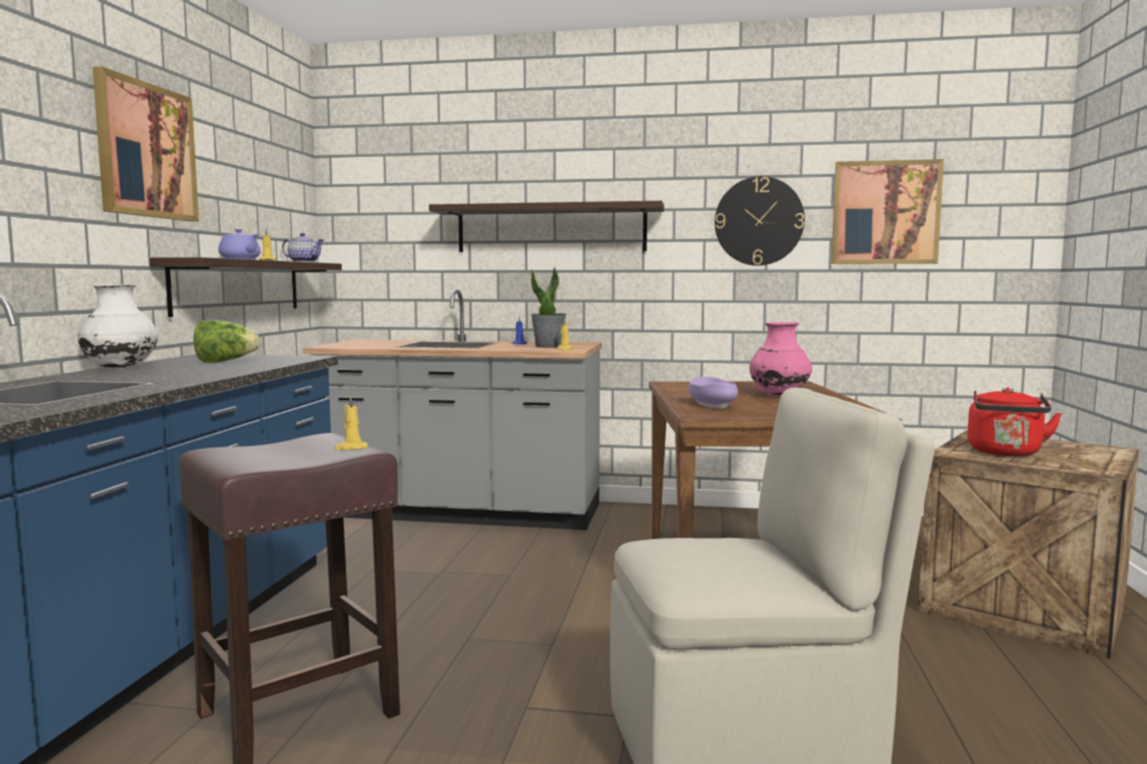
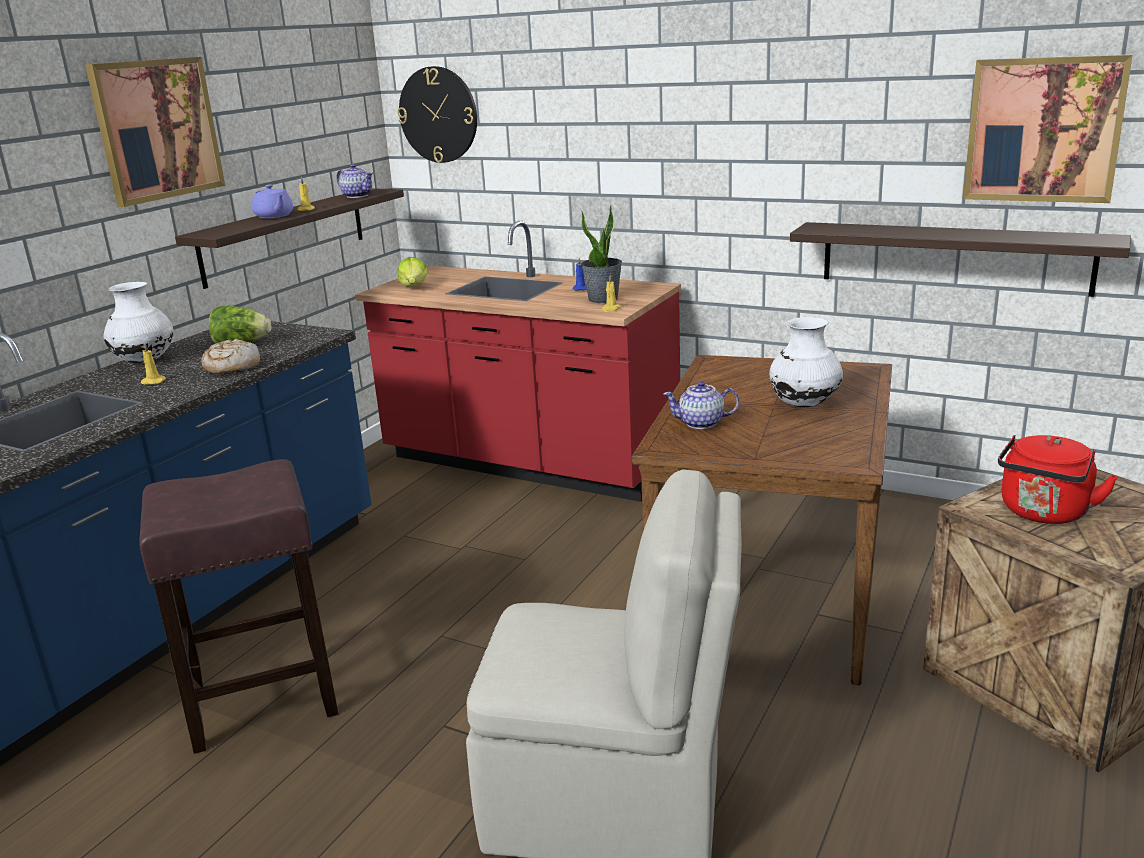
camera: 20 degrees right, 15 degrees up
(232, 369) = (231, 367): none -> bread
(350, 448) = (269, 495): yellow candle -> yellow candle (152, 382)
(358, 345) = (414, 287): none -> lettuce
(462, 513) = (529, 463): grey counter -> red counter
(551, 229) = (624, 145): shelf -> shelf (954, 257)
(712, 405) = (701, 423): purple bowl -> teapot
(759, 221) = (871, 139): wall clock -> wall clock (438, 115)
(779, 396) = (804, 405): pink vase -> white vase

